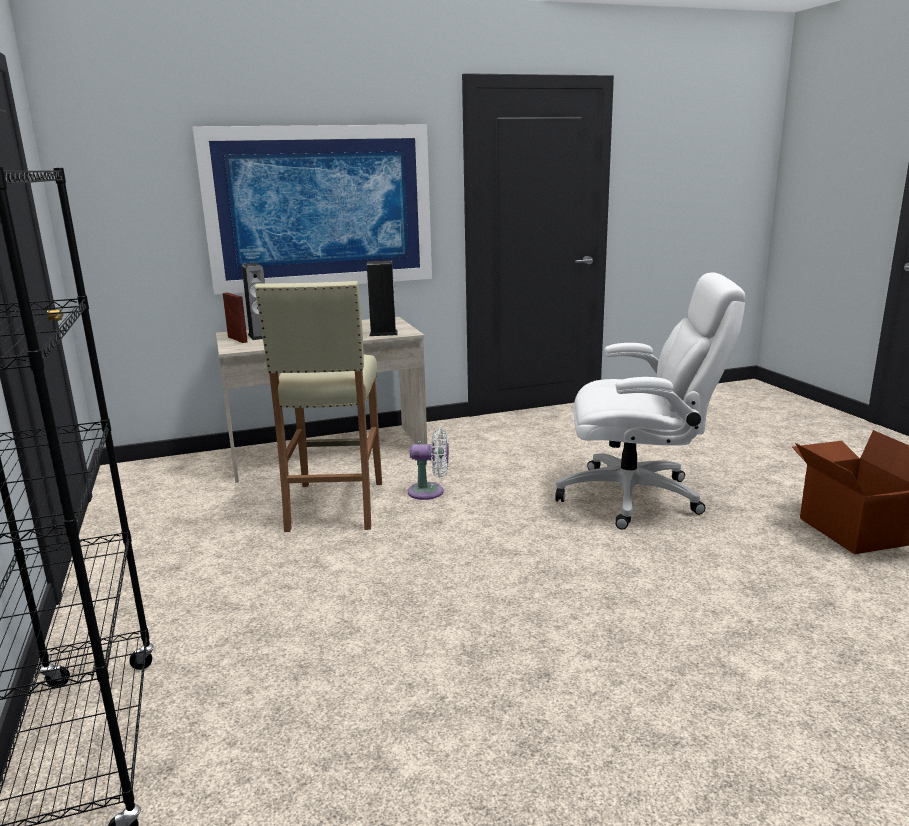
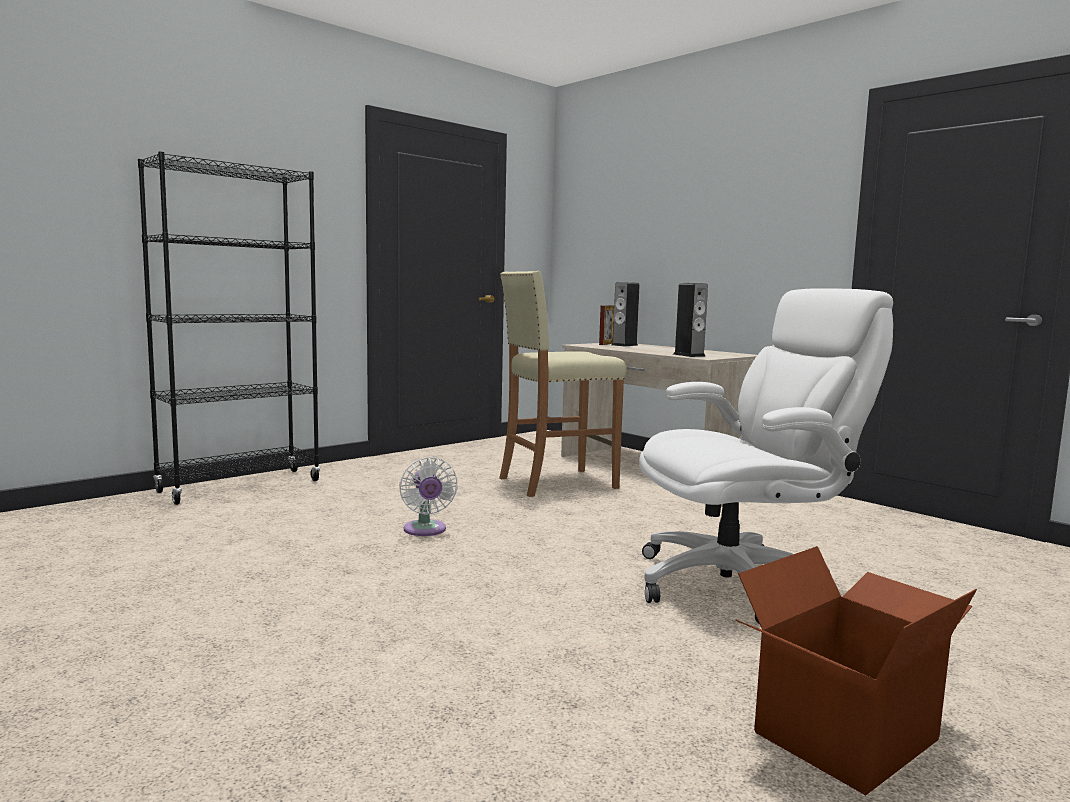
camera: 65 degrees right, 10 degrees down
(320, 208) = (711, 239): picture -> none
(430, 492) = (623, 503): white fan -> white fan (425, 530)
(640, 498) = (741, 584): white office chair -> white office chair turned 90 degrees counterclockwise

